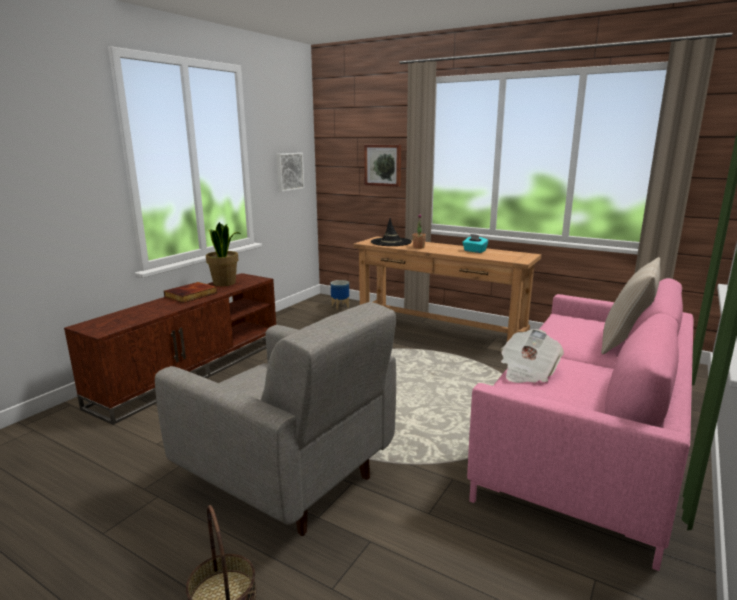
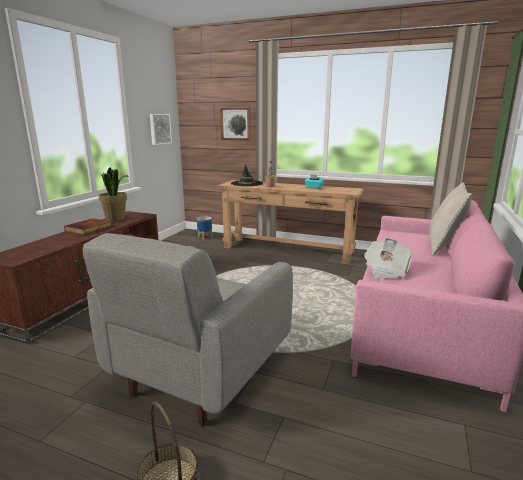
camera: 10 degrees left, 0 degrees up
(288, 478) = (199, 374): grey armchair -> grey armchair turned 90 degrees clockwise

